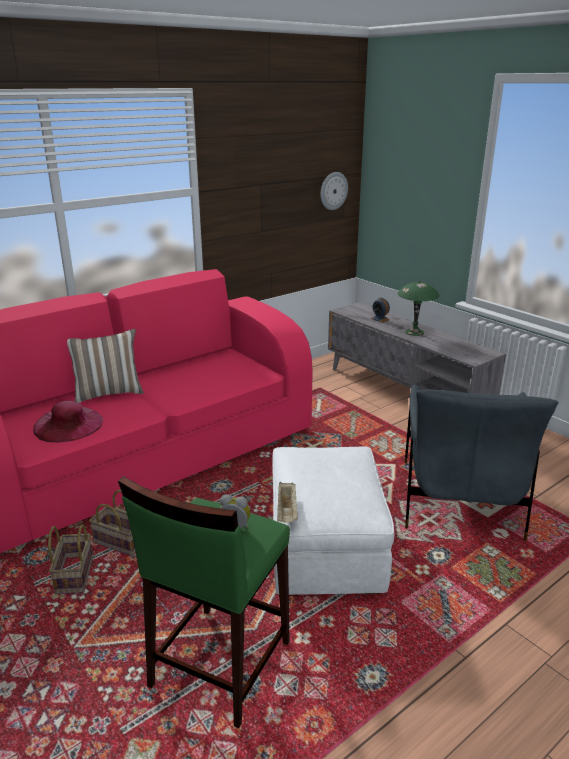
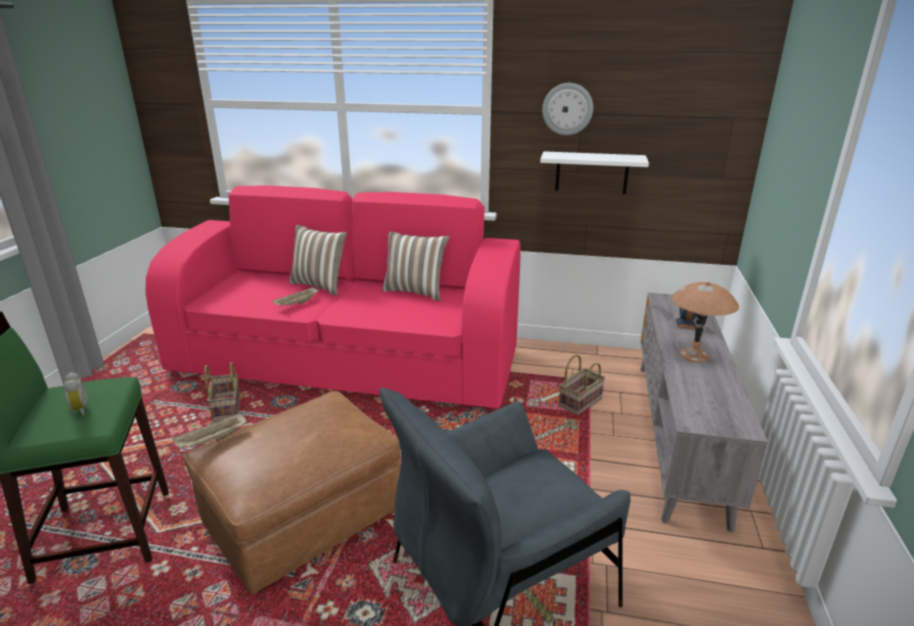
camera: 50 degrees right, 0 degrees up
(68, 424) = (254, 295): pink hat -> none
(74, 574) = (174, 410): basket -> basket (580, 402)
(127, 412) = (297, 304): none -> beige tray
(194, 365) = (415, 291): none -> pillow
(272, 230) = (591, 172): none -> white shelf
(325, 550) = (304, 520): white ottoman -> brown ottoman
(333, 191) = (705, 137): wall clock -> wall clock (567, 109)
(414, 332) = (693, 355): green table lamp -> brown table lamp

